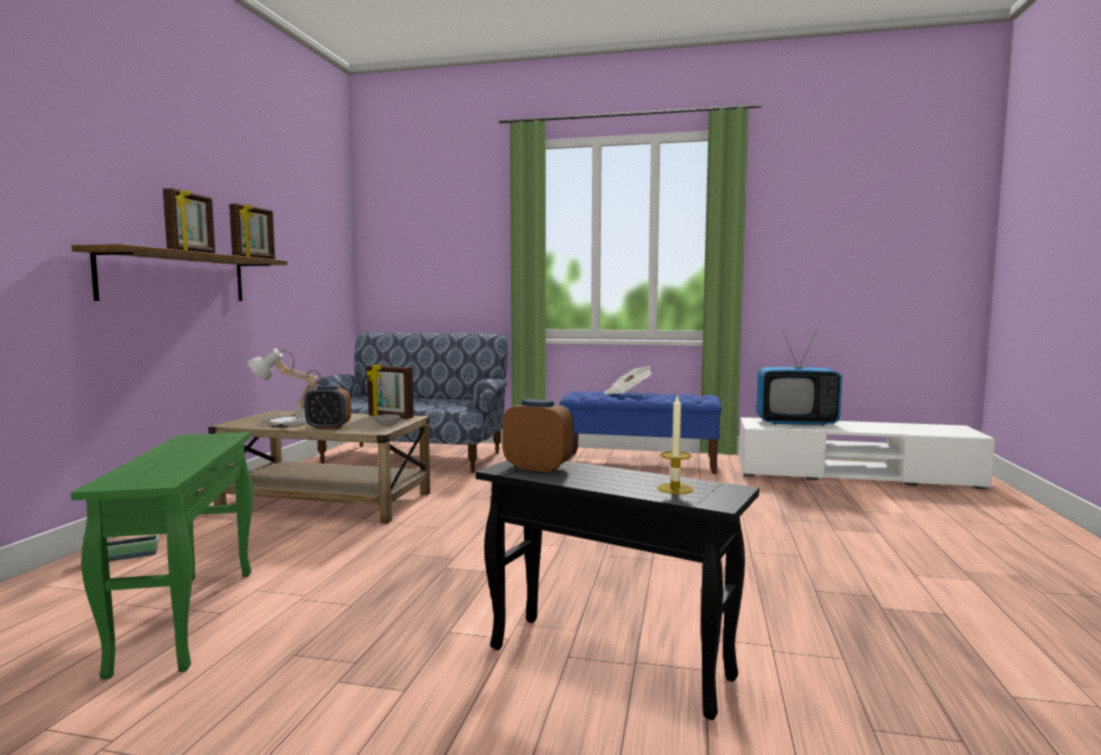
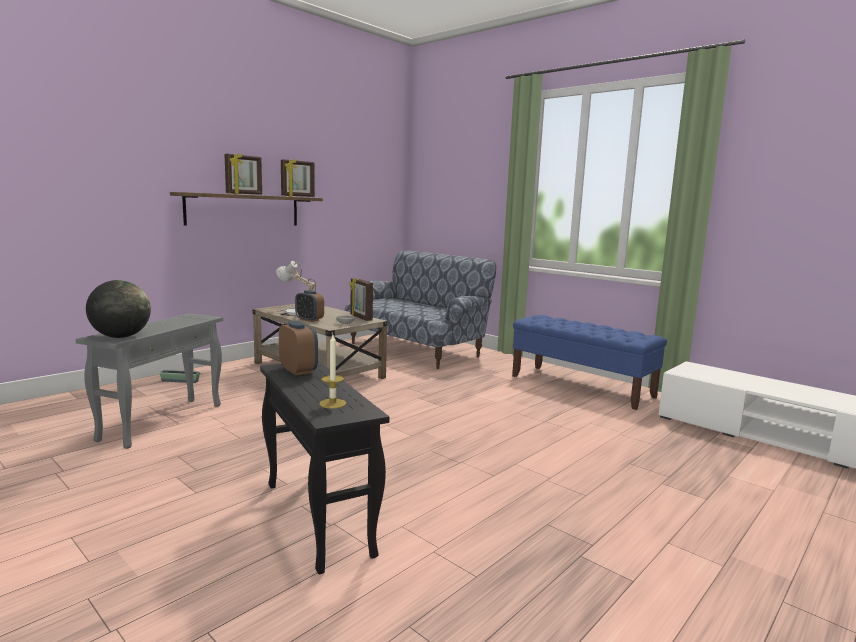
camera: 30 degrees right, 5 degrees up
(155, 476) = (121, 337): none -> globe
(187, 618) = (162, 422): green side table -> grey side table
(627, 393) = (579, 323): newspaper -> none
(796, 423) = (732, 376): television -> none

